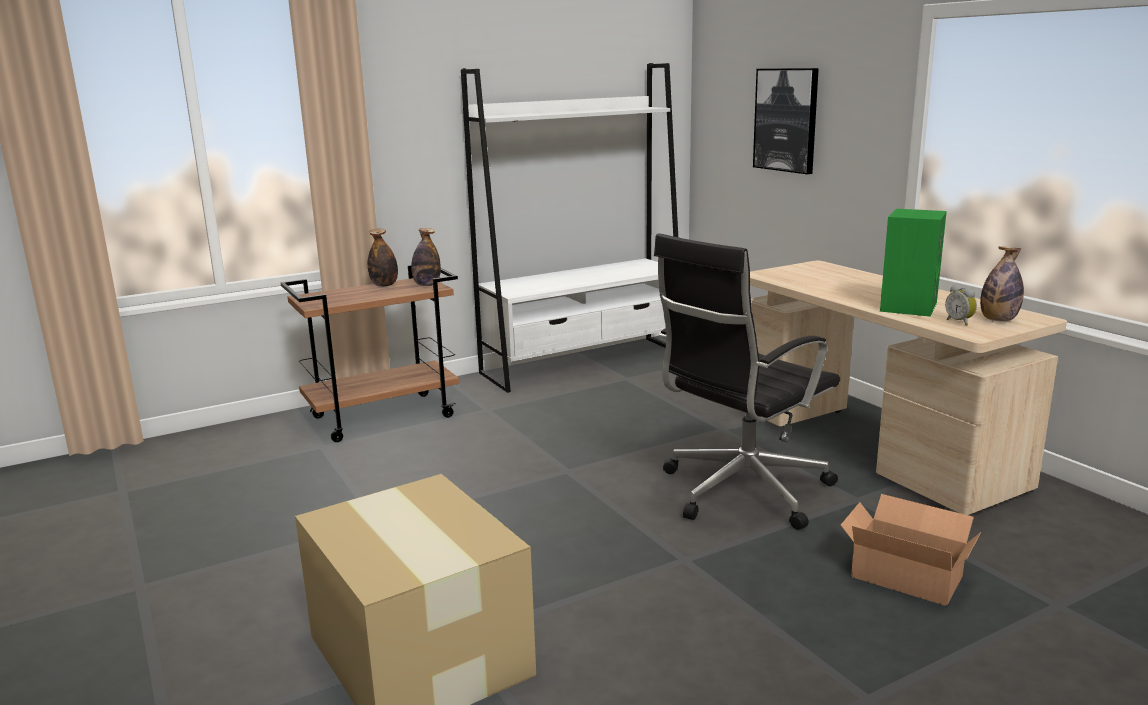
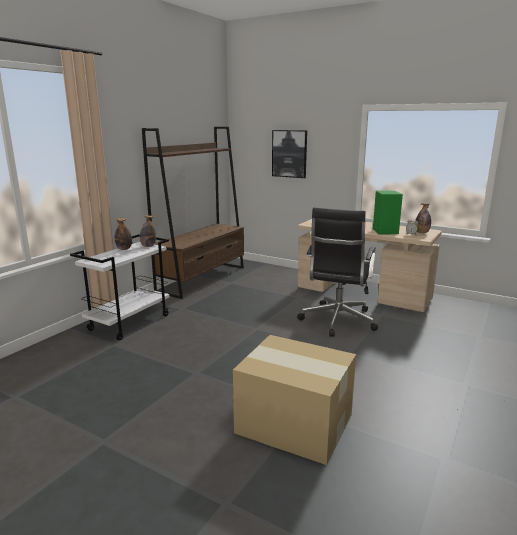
camera: 30 degrees left, 0 degrees up
(384, 416) = (130, 322): brown cart -> white cart
(584, 363) = (202, 279): white bookcase -> brown bookcase
(905, 574) = (427, 337): cardboard box -> none

